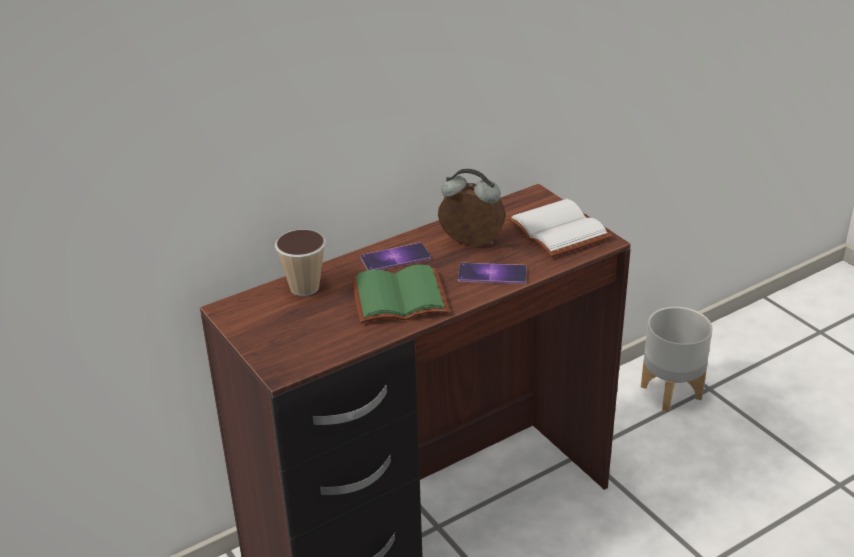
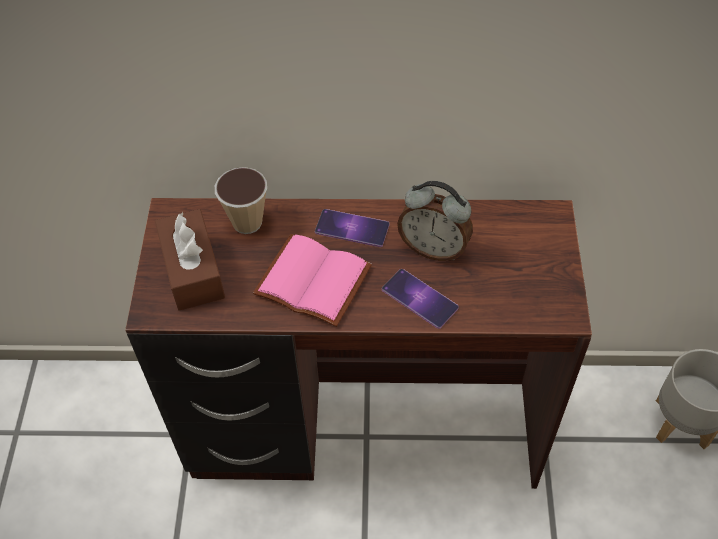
camera: 35 degrees right, 20 degrees up
(290, 332) = (192, 270): none -> brown tissue box
(398, 300) = (310, 283): green book -> pink book
(470, 244) = (434, 248): alarm clock -> alarm clock turned 150 degrees clockwise
(561, 230) = (536, 278): white book -> none

